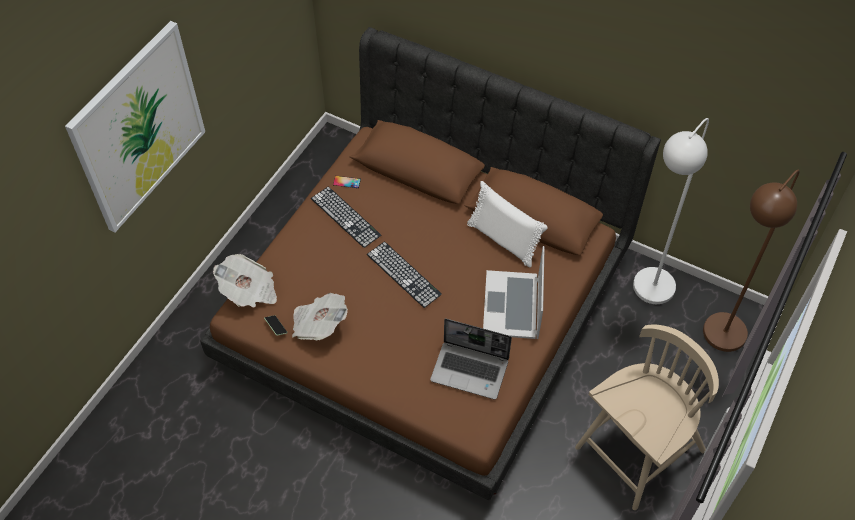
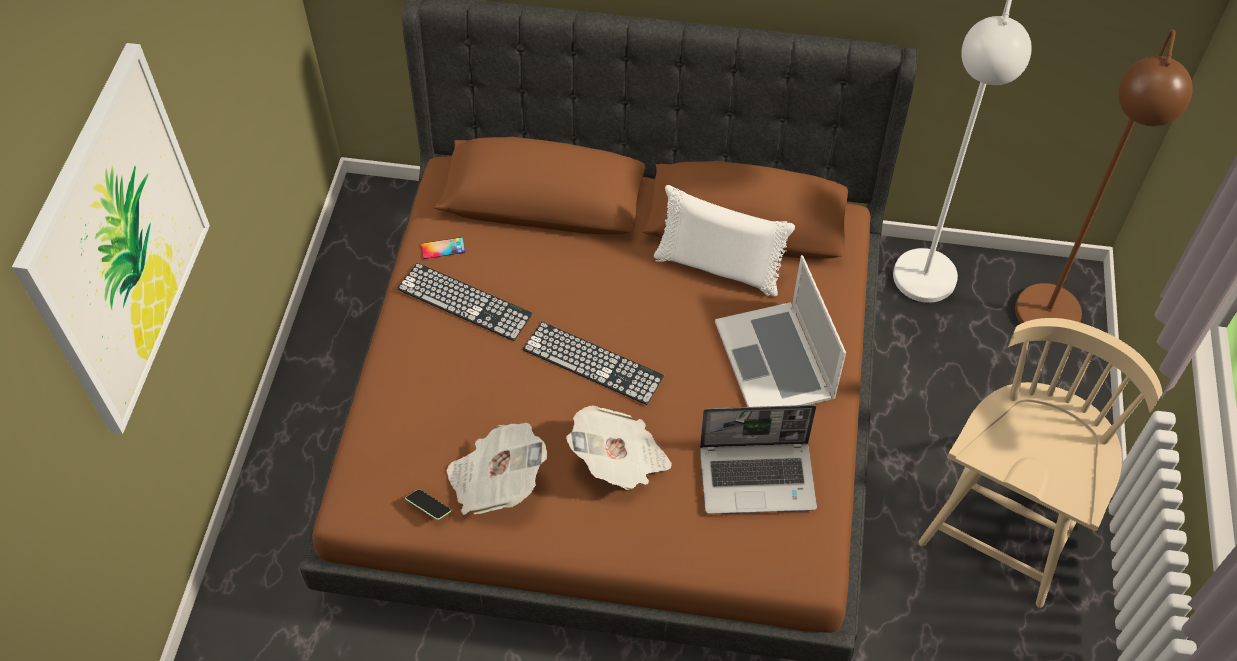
camera: 20 degrees left, 0 degrees up
(249, 291) = (361, 464): newspaper -> newspaper (620, 461)

